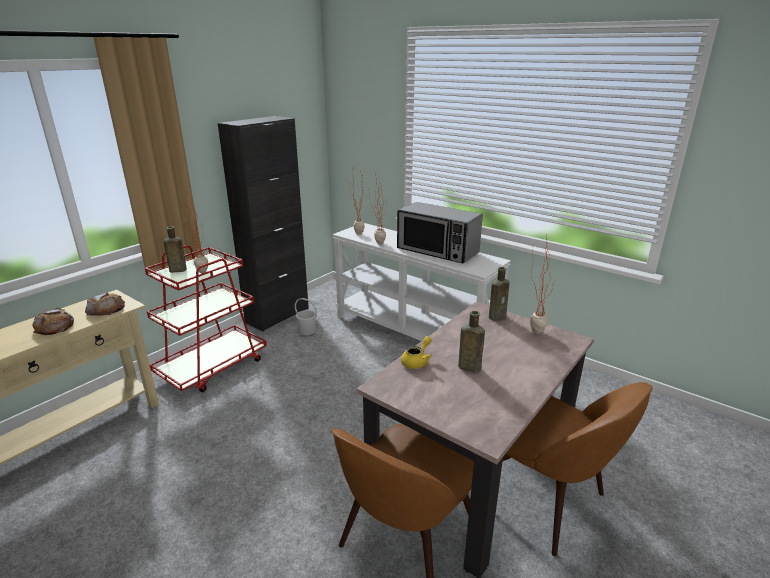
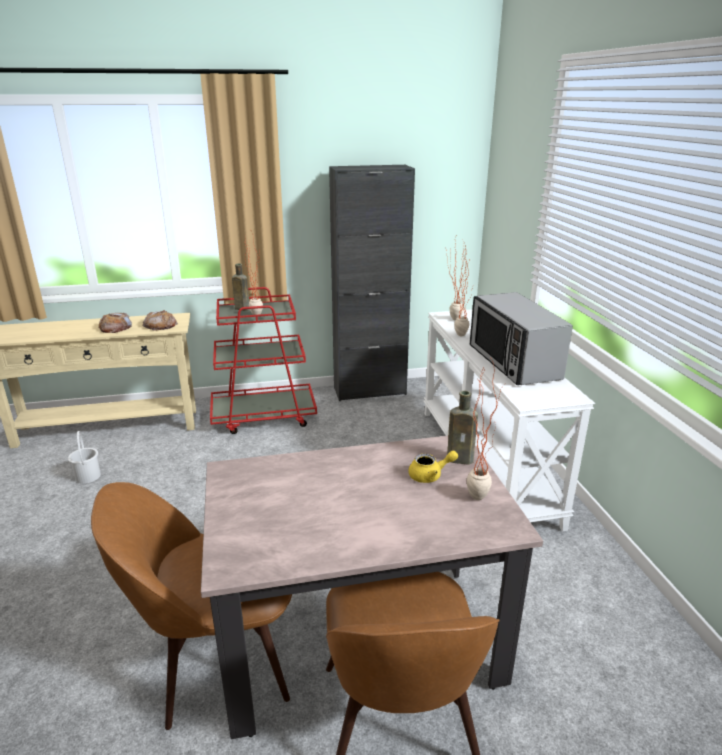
camera: 40 degrees right, 0 degrees up
(307, 331) = (378, 416): white bucket -> white bucket (87, 476)
(417, 361) = (295, 464): yellow teapot -> yellow teapot (430, 476)
(467, 367) = (331, 494): brown bottle -> none

